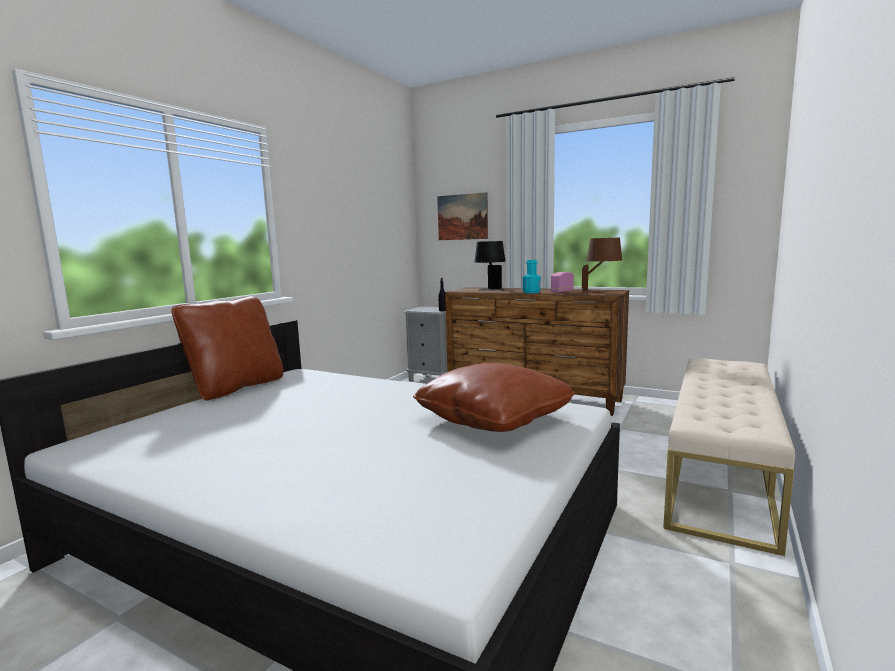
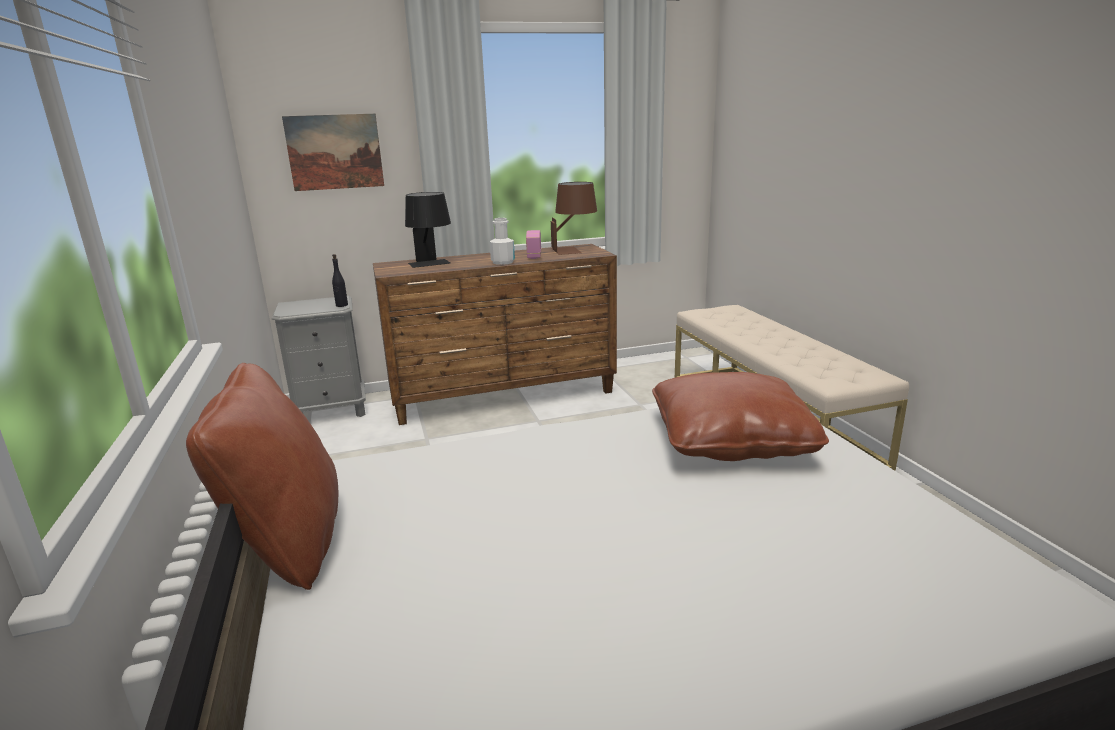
camera: 45 degrees left, 10 degrees up
(531, 292) = (503, 262): turquoise bottle -> white bottle

